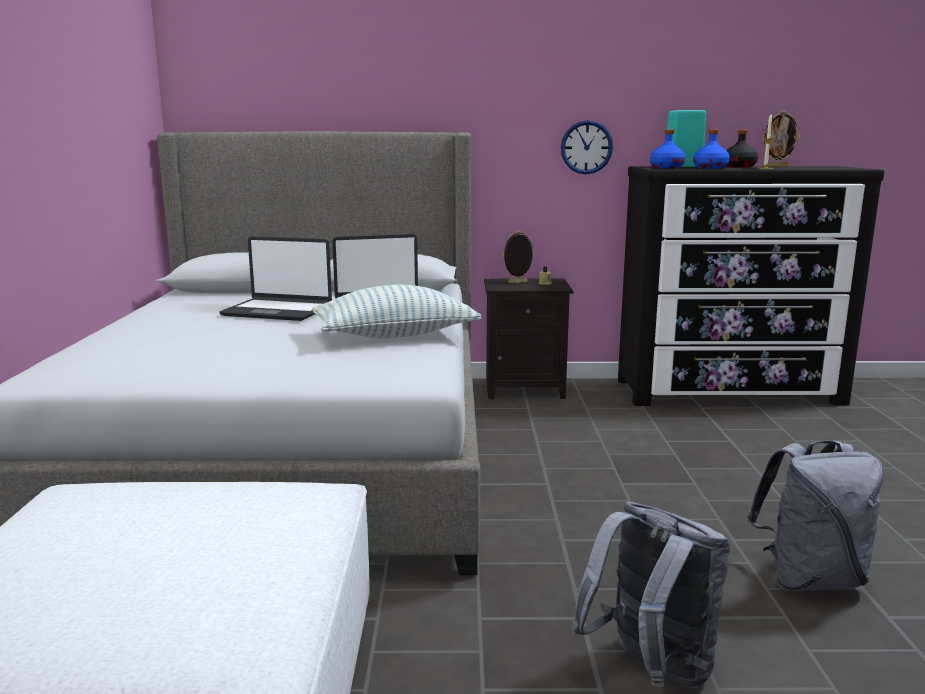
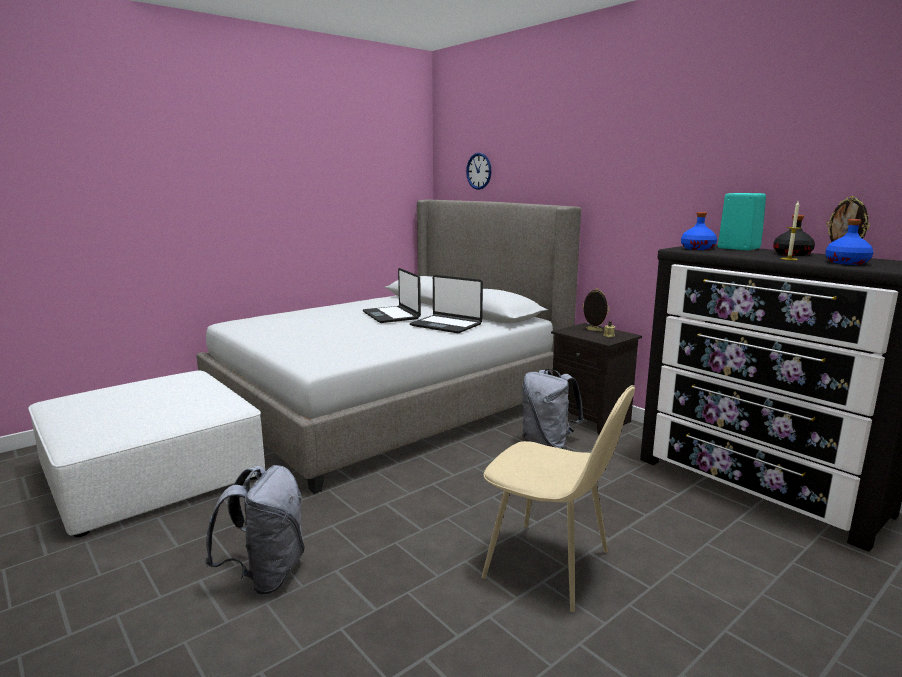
camera: 50 degrees right, 0 degrees up
(395, 335) = (389, 342): pillow -> none
(586, 147) = (669, 223): wall clock -> wall clock (479, 171)
(710, 168) = (730, 253): blue bottle -> blue bottle (846, 262)
(777, 505) = (550, 565): none -> beige chair
(810, 578) = (444, 608): grey backpack -> grey backpack (548, 442)

